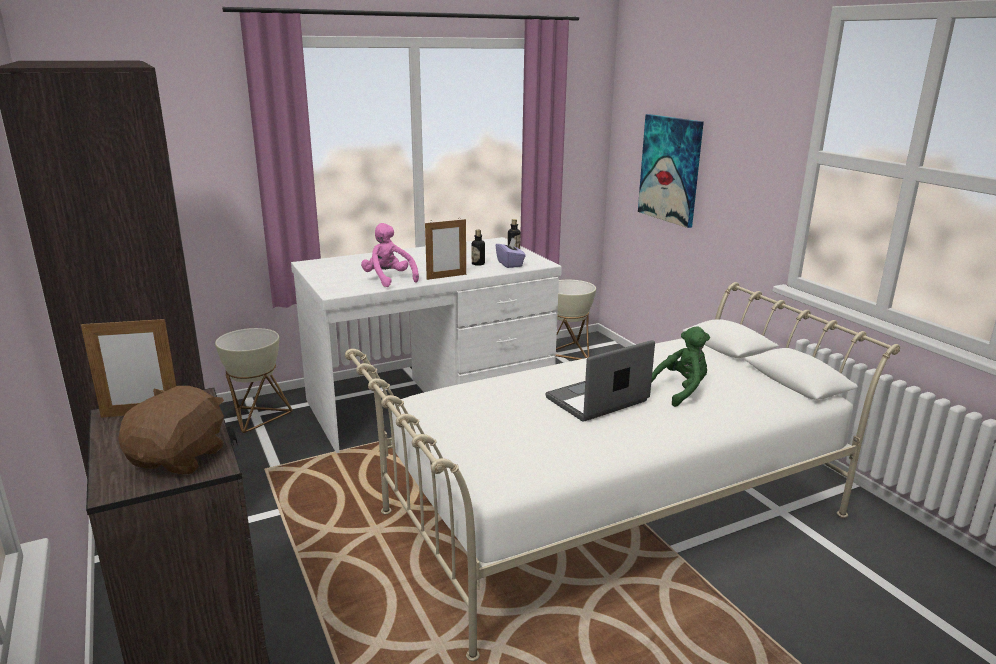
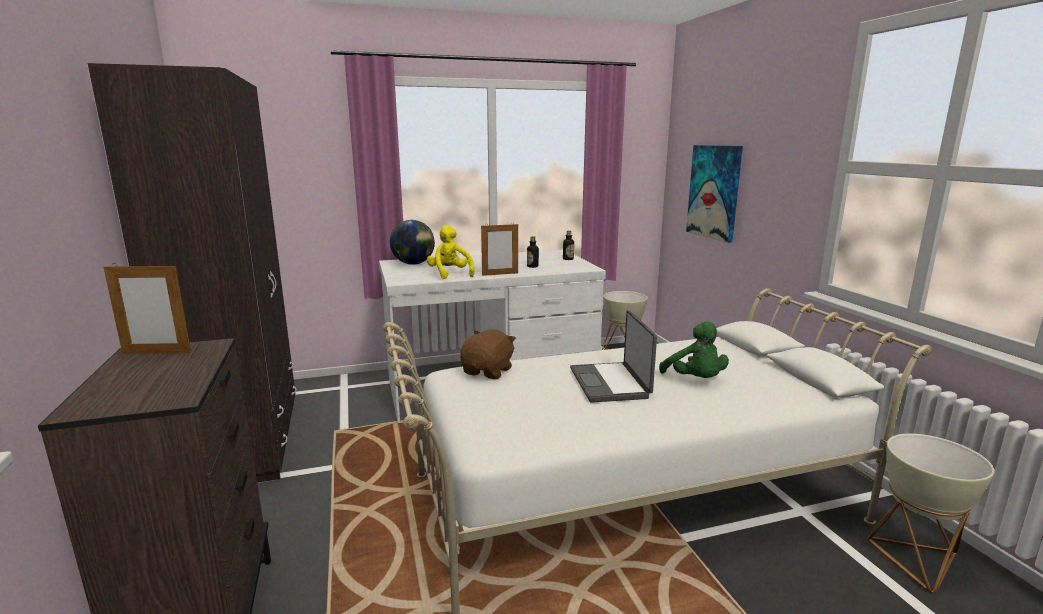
camera: 10 degrees right, 5 degrees down
(180, 458) = (156, 390): brown plush toy -> brown plush toy (488, 371)
(258, 417) = (345, 389): planter -> planter (913, 559)
(337, 266) = (413, 264): none -> globe
(388, 279) = (450, 274): pink plush toy -> yellow plush toy
(510, 264) = (560, 267): purple tissue box -> none
(598, 401) = (611, 383): laptop -> laptop turned 75 degrees counterclockwise
(680, 391) = (695, 380): green plush toy -> green plush toy turned 90 degrees clockwise

